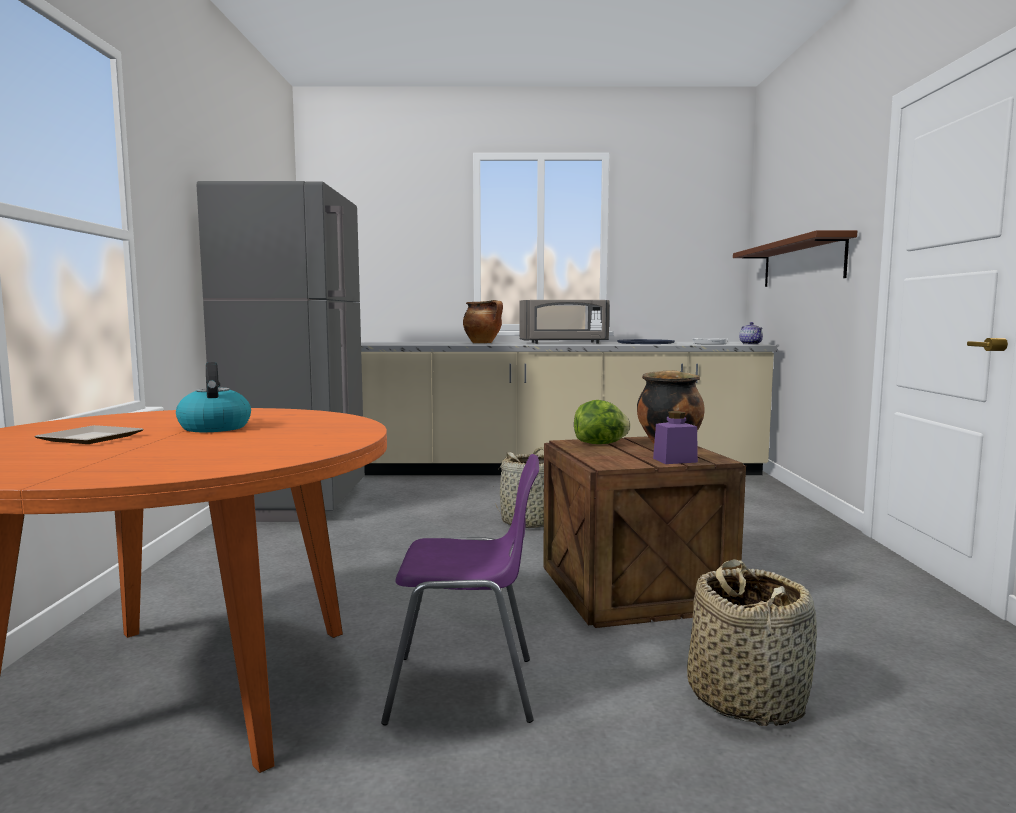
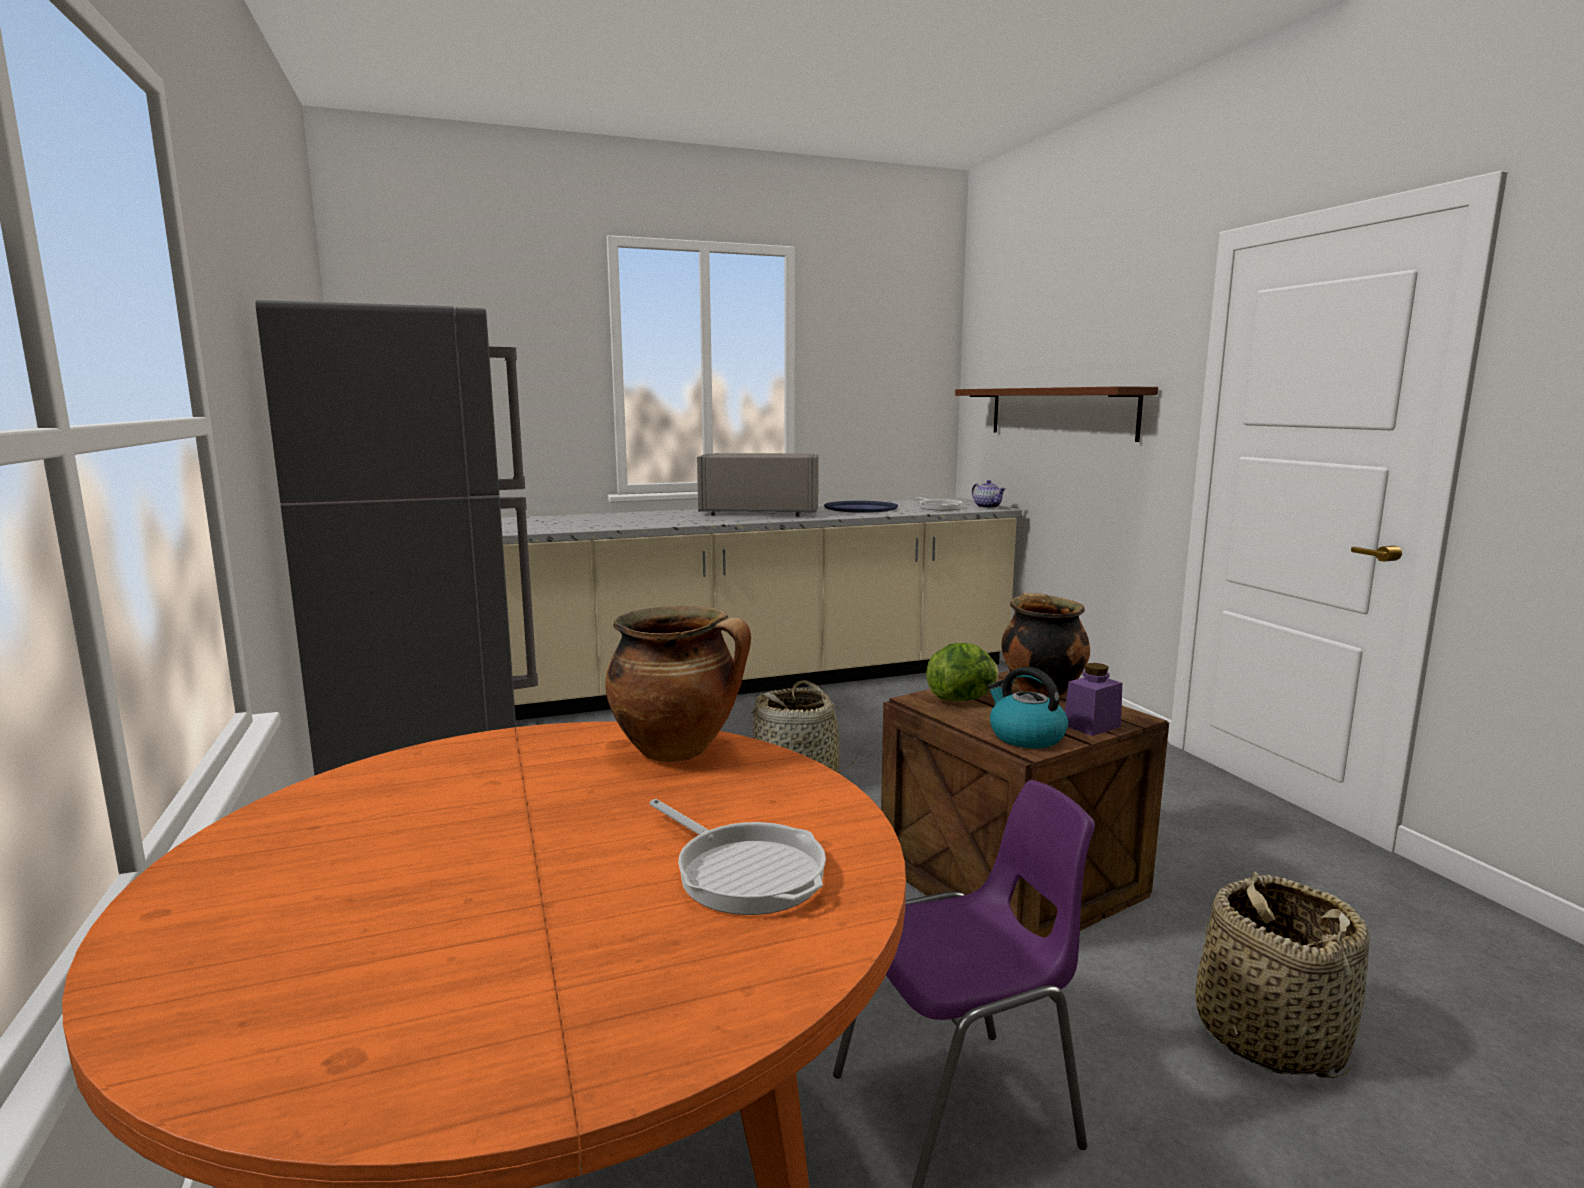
camera: 20 degrees left, 5 degrees up
(87, 439) = (400, 892): plate -> none
(214, 427) = (567, 809): kettle -> kettle (1025, 737)
(255, 447) = (744, 871): none -> frying pan
(483, 343) = (652, 518): cooking pot -> cooking pot (679, 750)
(564, 343) = (759, 513): grey microwave -> grey microwave turned 150 degrees counterclockwise

